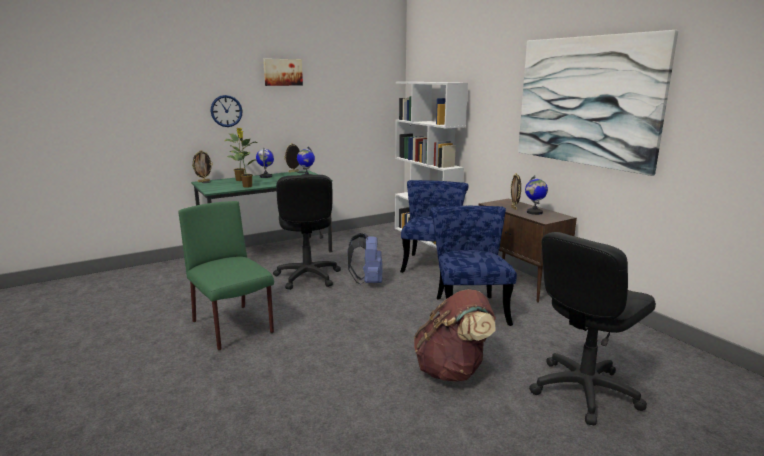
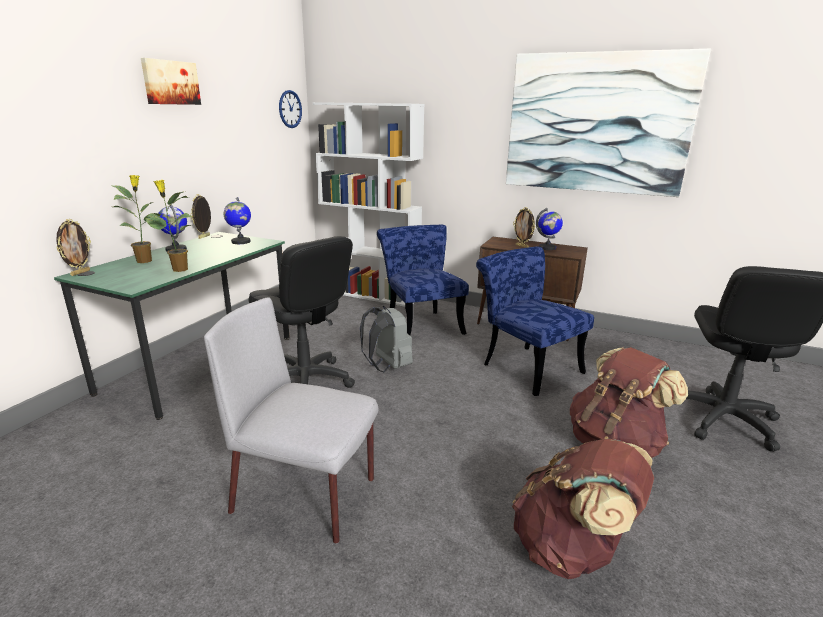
camera: 35 degrees left, 5 degrees up
(226, 111) = (94, 147): wall clock -> wall clock (290, 109)
(233, 327) = (307, 496): green chair -> grey chair
(326, 403) = (571, 549): none -> brown backpack
(368, 282) = (387, 366): blue backpack -> grey backpack

